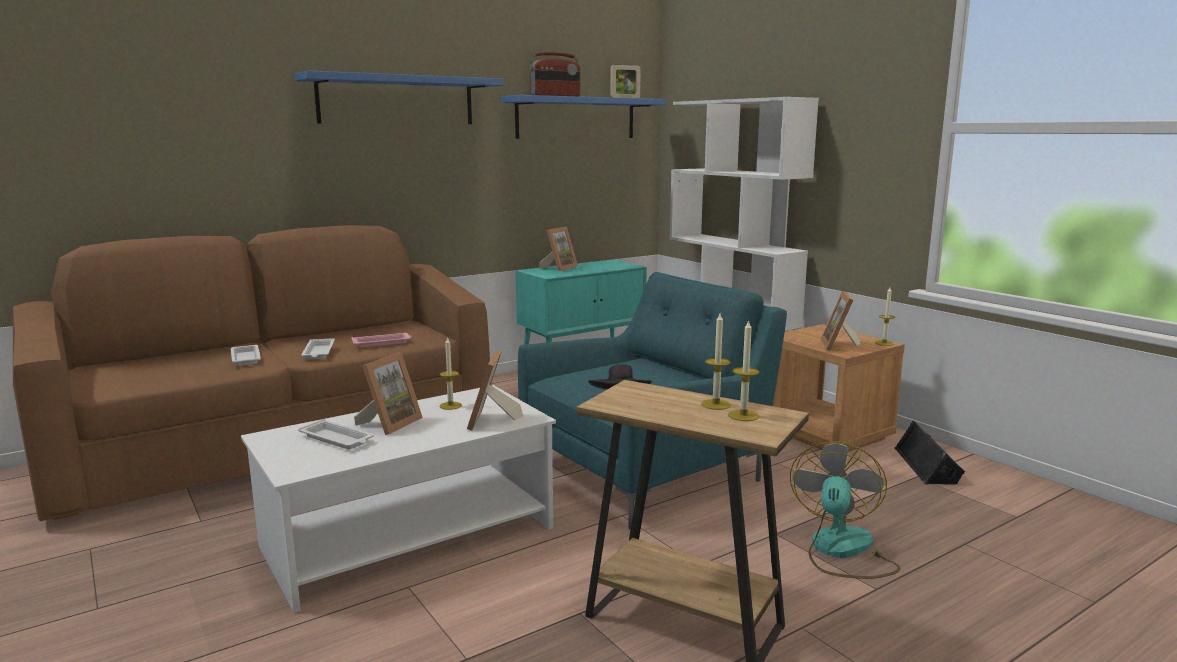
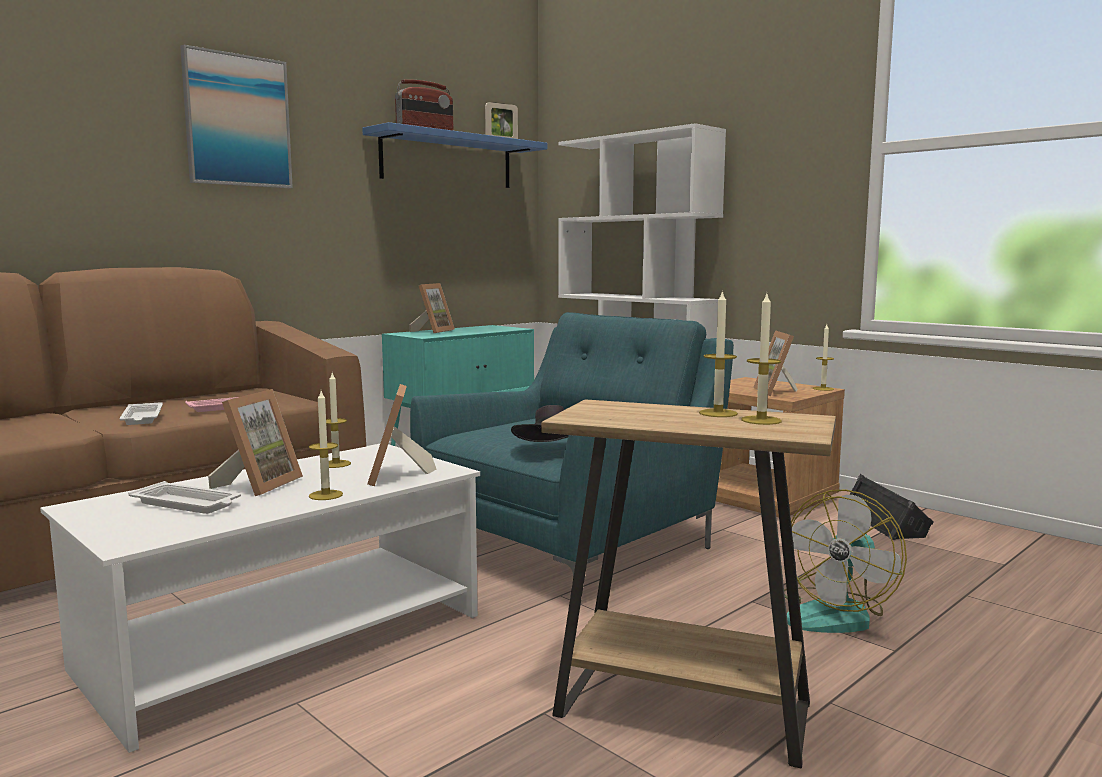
camera: 10 degrees left, 5 degrees down
(246, 358) = (39, 427): white tray -> none
(397, 100) = (237, 121): blue shelf -> picture
(434, 437) = (325, 495): none -> candle
(842, 551) = (836, 614): fan -> fan turned 150 degrees counterclockwise

